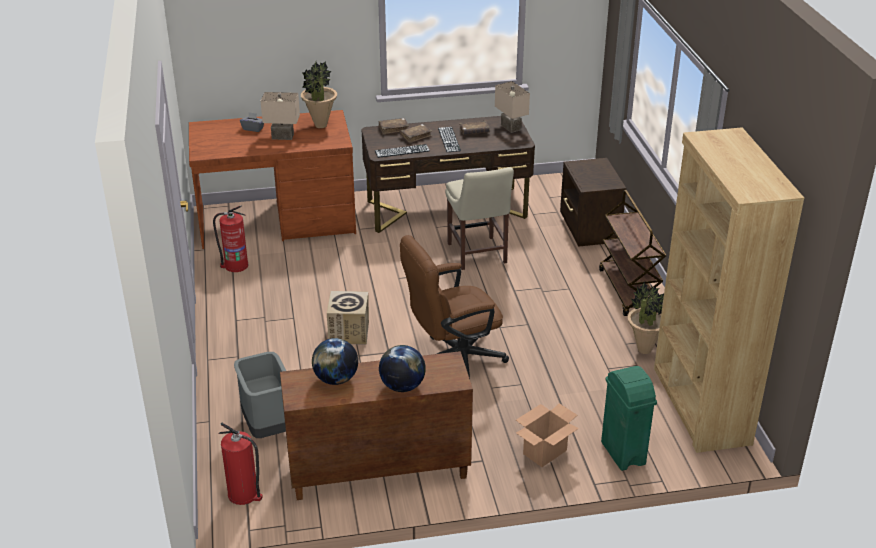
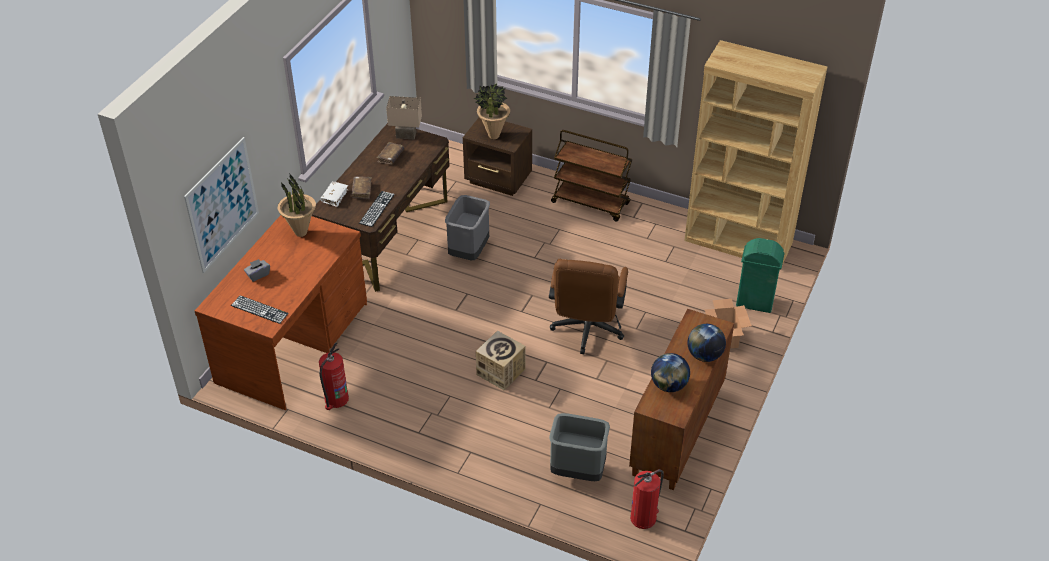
camera: 55 degrees left, 10 degrees up
(255, 52) = (222, 205): none -> picture
(282, 137) = (295, 264): beige table lamp -> none
(393, 129) = (334, 196): brown book -> white book
(449, 139) = (387, 175): keyboard -> keyboard (259, 309)
(477, 255) = (469, 252): beige chair -> grey trash can
(644, 349) = (661, 233): potted plant -> potted plant (493, 136)

